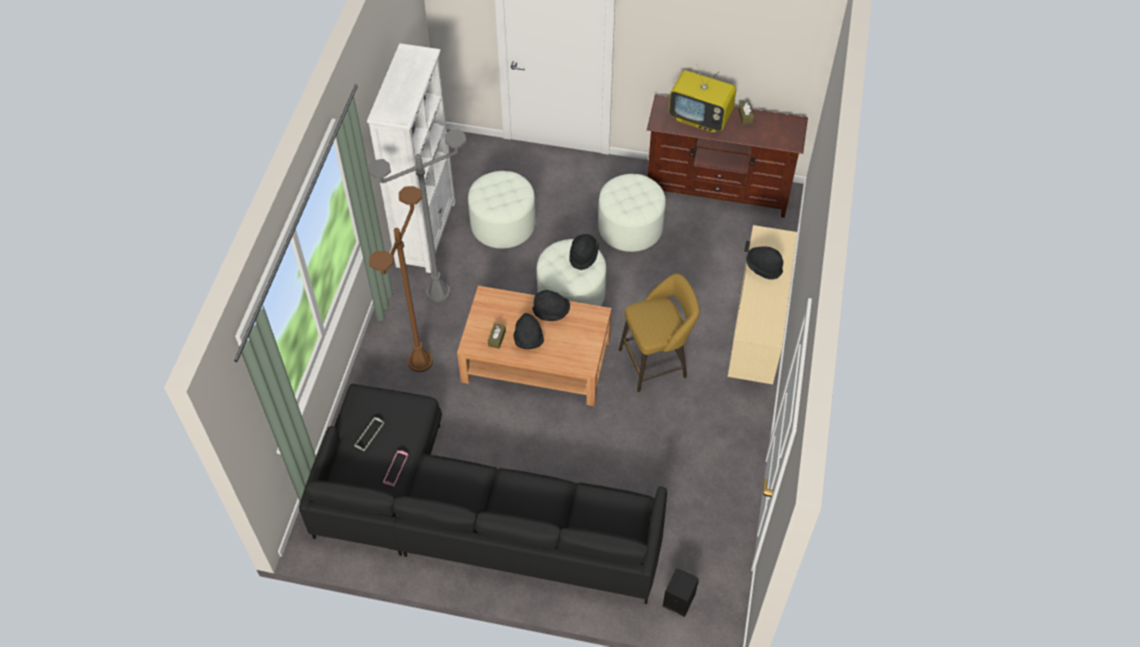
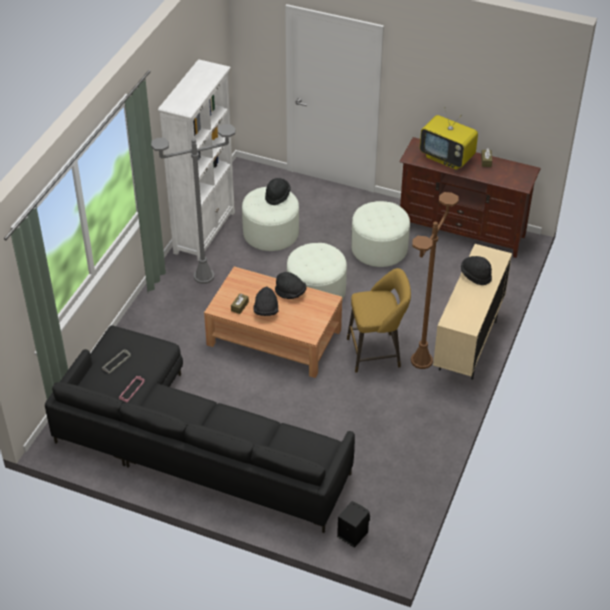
camera: 10 degrees right, 10 degrees down
(420, 361) = (176, 325): brown floor lamp -> brown floor lamp (421, 361)
(583, 256) = (328, 256): black hat -> black hat (277, 196)

